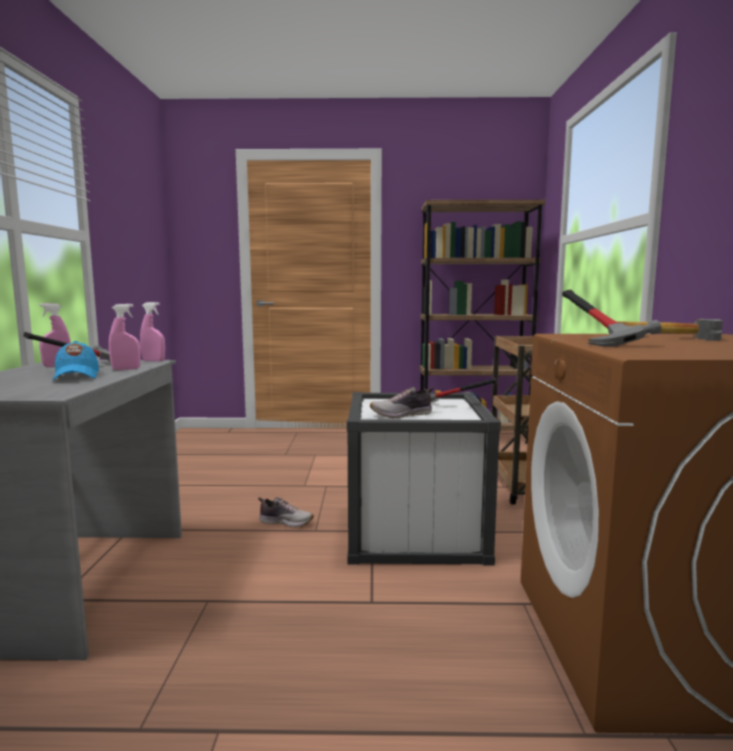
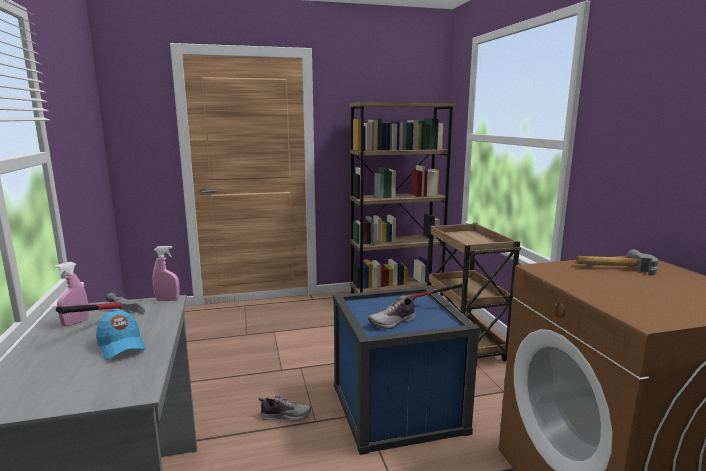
camera: 15 degrees left, 5 degrees up
(126, 369) = (157, 322): pink spray bottle -> none
(415, 531) = (398, 409): white storage box -> blue storage box
(602, 341) = (587, 285): hammer -> none

